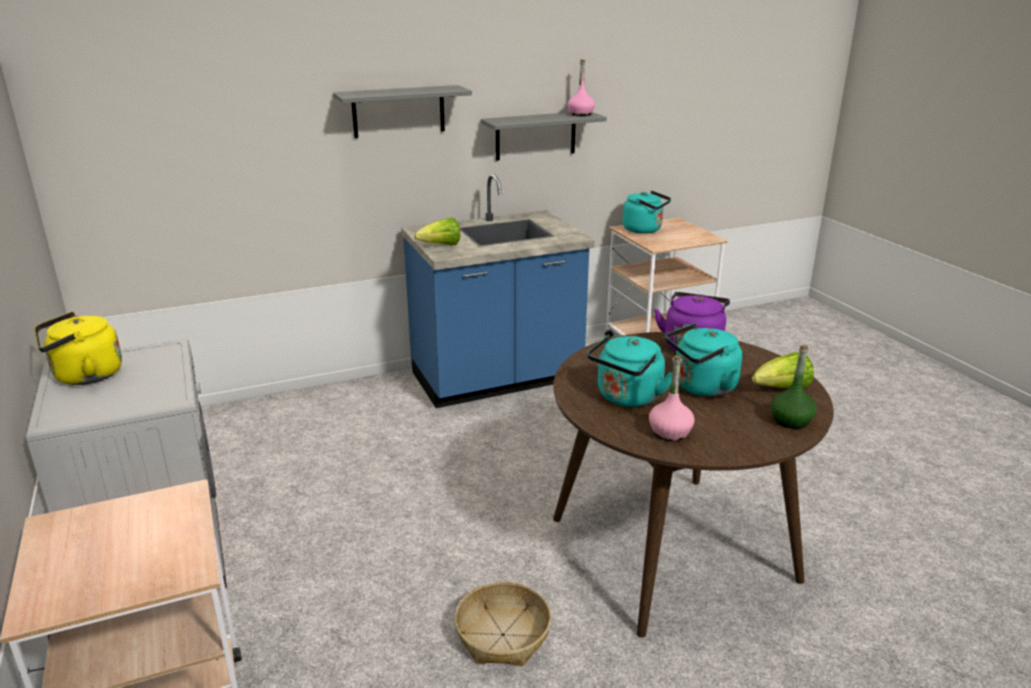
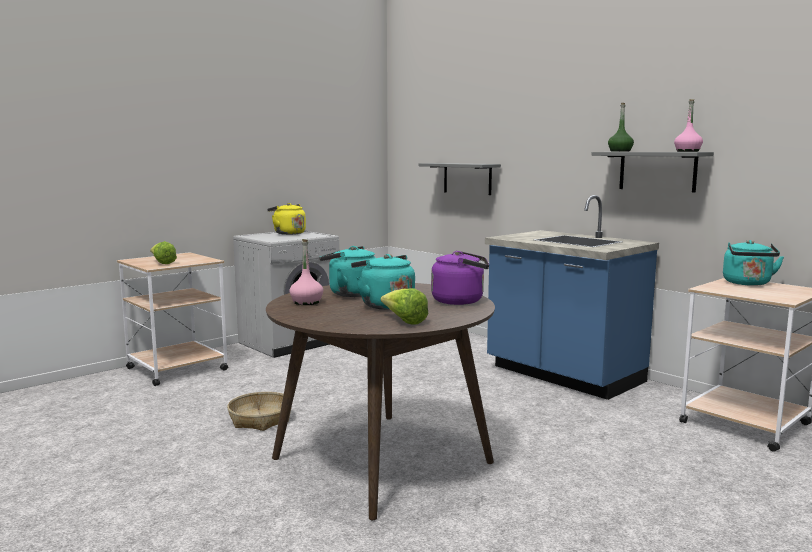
camera: 70 degrees right, 15 degrees down
(398, 111) = (551, 141): grey shelf -> grey shelf (467, 178)
(441, 246) = (517, 236): lettuce -> lettuce (162, 263)
(790, 420) = (349, 324): green bottle -> green bottle (620, 151)

